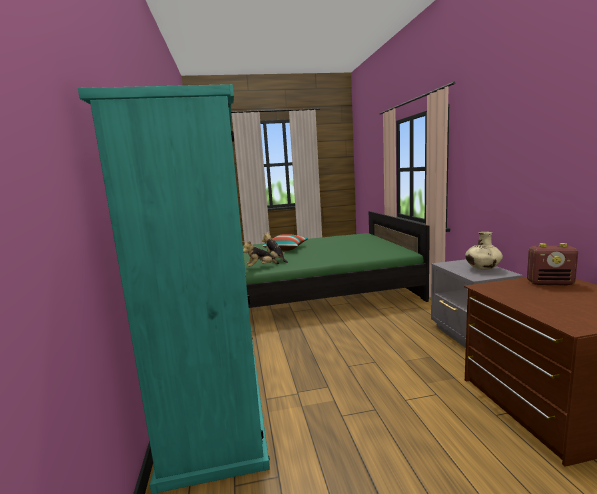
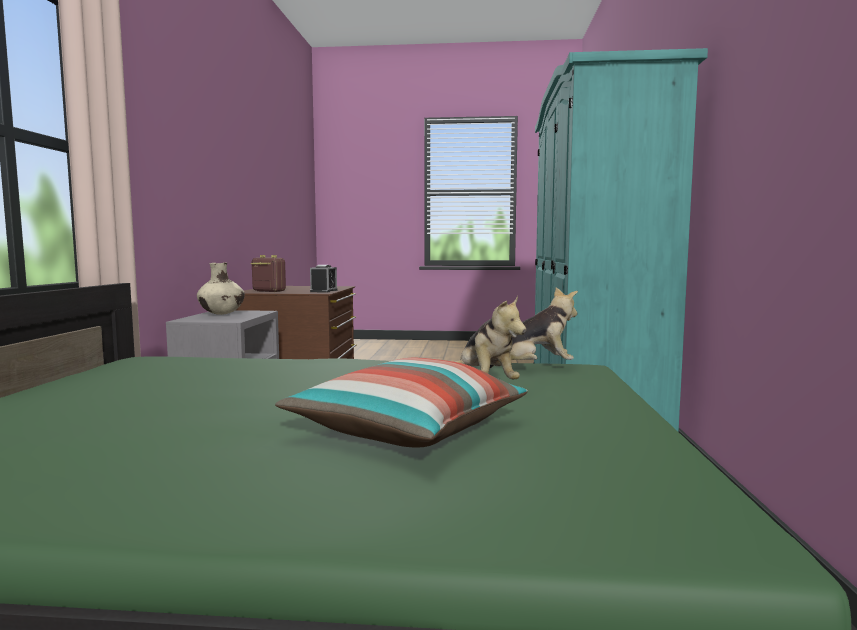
camera: 165 degrees left, 5 degrees down
(499, 292) = (324, 291): none -> alarm clock

